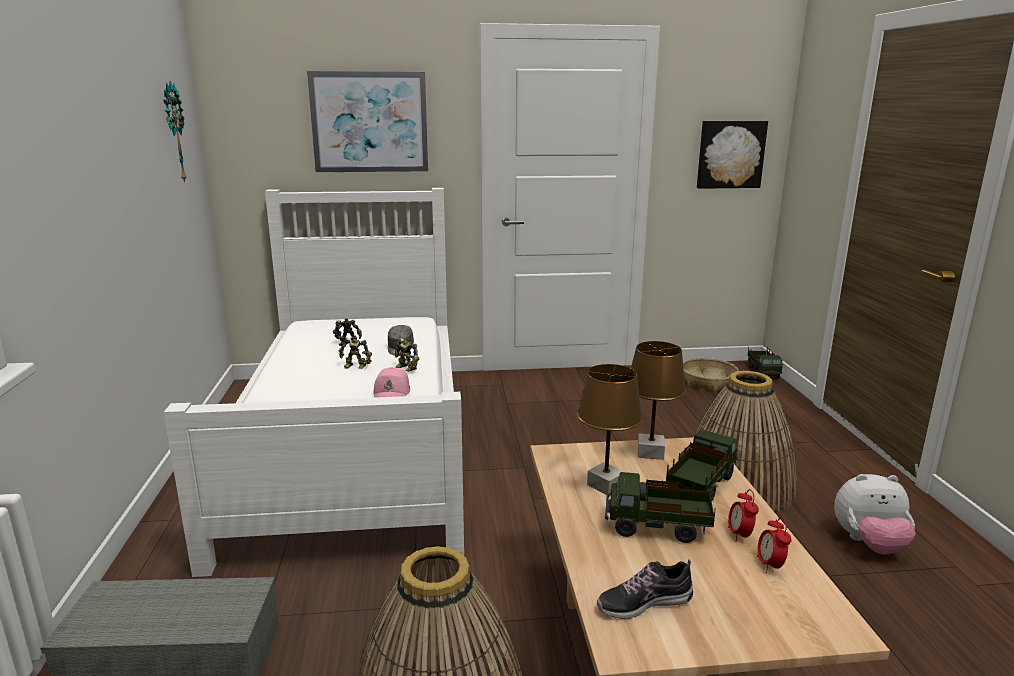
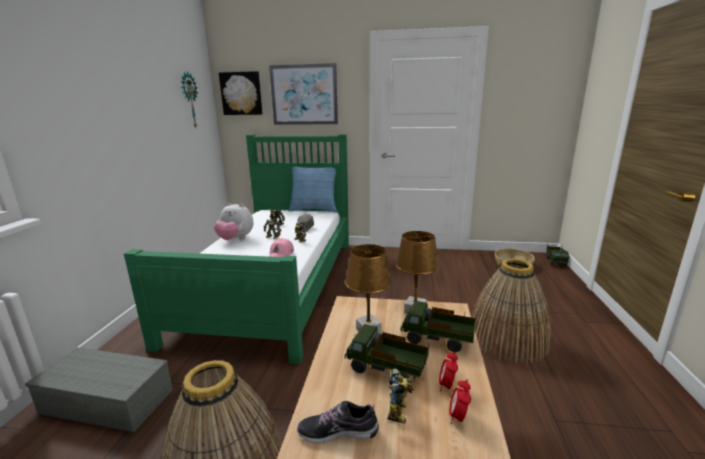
camera: 15 degrees right, 0 degrees up
(355, 446) = (274, 284): white bed -> green bed
(392, 315) = (314, 209): none -> pillow
(700, 485) = (437, 340): toy truck -> toy truck turned 120 degrees counterclockwise
(702, 570) = (400, 411): none -> toy robot
(730, 154) = (538, 112): picture -> picture (241, 93)
(869, 544) = (598, 399): plush toy -> plush toy (235, 239)

